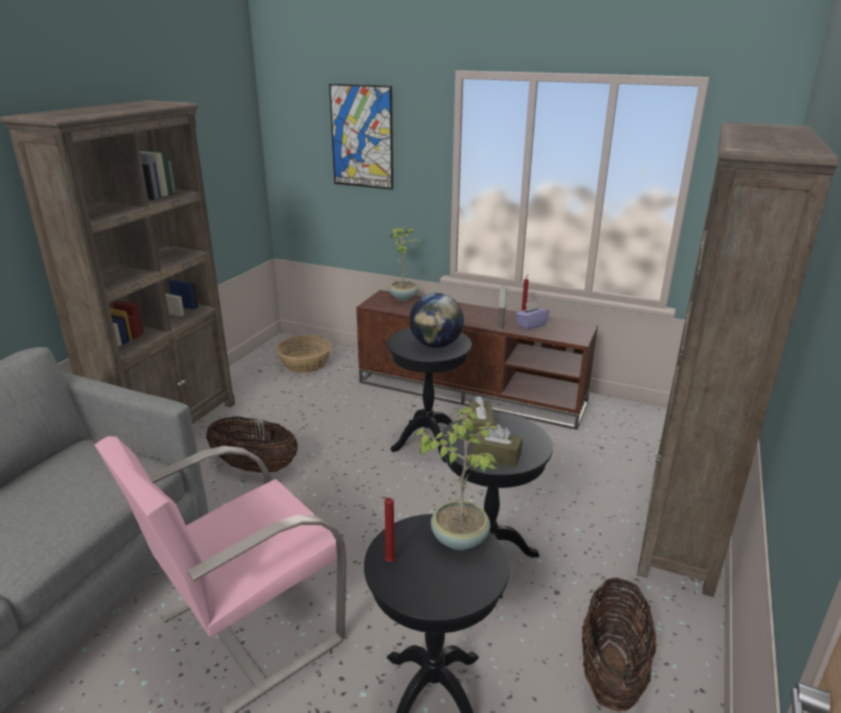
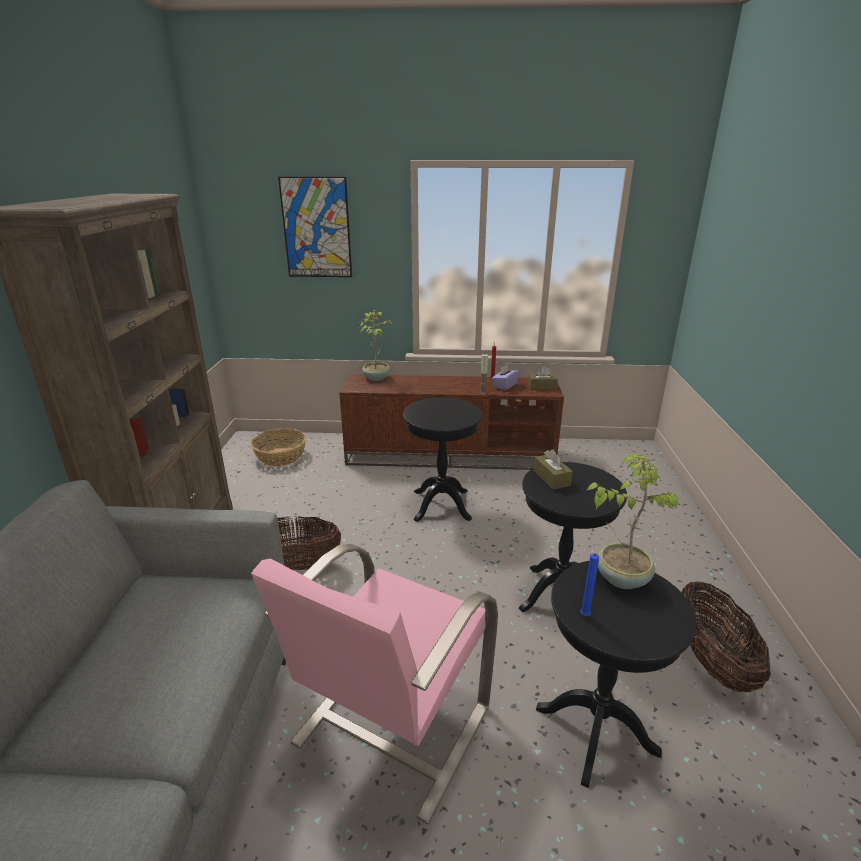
camera: 20 degrees left, 0 degrees up
(388, 562) = (584, 616): red candle -> blue candle
(436, 345) = (451, 414): globe -> none
(496, 455) = (586, 499): brown tissue box -> brown tissue box (542, 387)
(680, 527) = (680, 531): brown bookcase -> none

